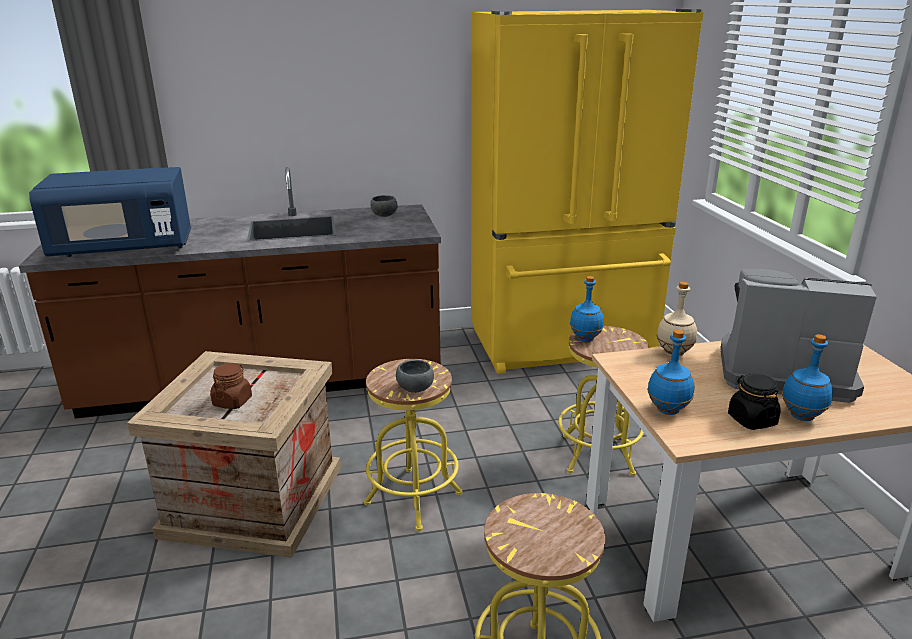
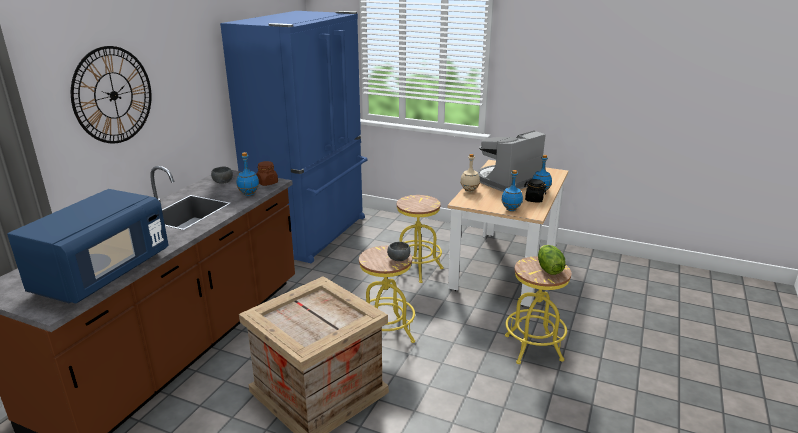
camera: 55 degrees left, 0 degrees up
(232, 401) = (321, 320): brown jar -> brown jar (267, 183)
(284, 79) = (113, 95): none -> wall clock
(552, 538) = (548, 269): none -> lettuce
(564, 344) = (312, 233): yellow fridge -> blue fridge
(585, 339) = (408, 206): blue bottle -> blue bottle (248, 194)

